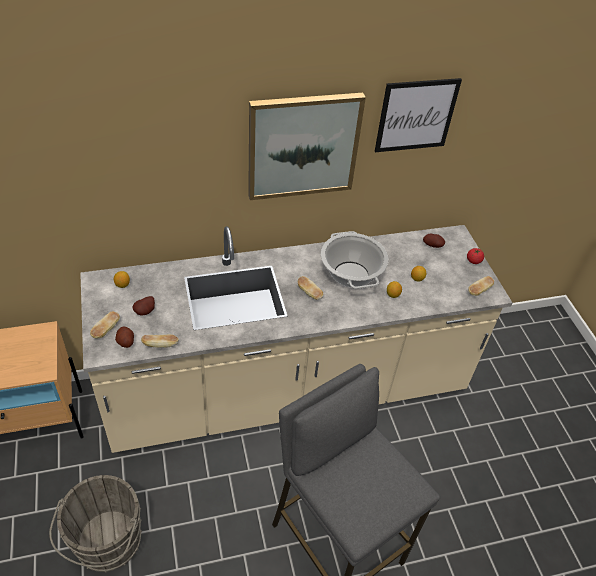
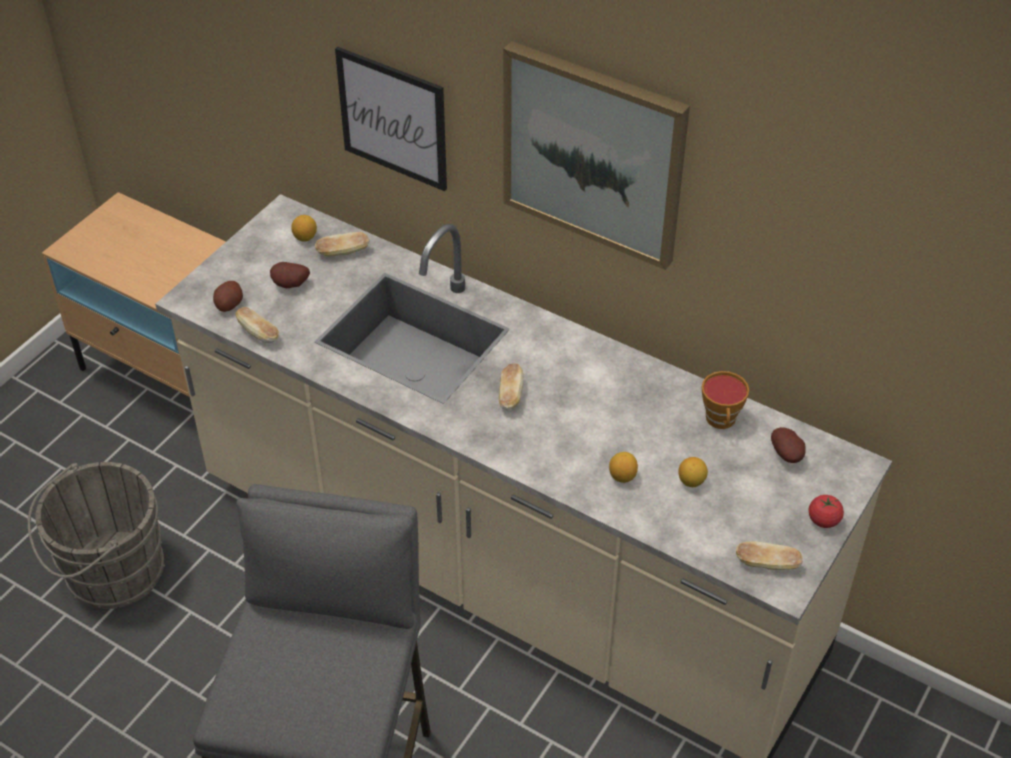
camera: 50 degrees right, 0 degrees up
(106, 329) = (226, 277): bread -> bread (343, 252)
(350, 274) = (600, 410): cooking pot -> none
(396, 248) = (721, 421): none -> cup
(416, 115) = (788, 191): picture -> picture (393, 118)

